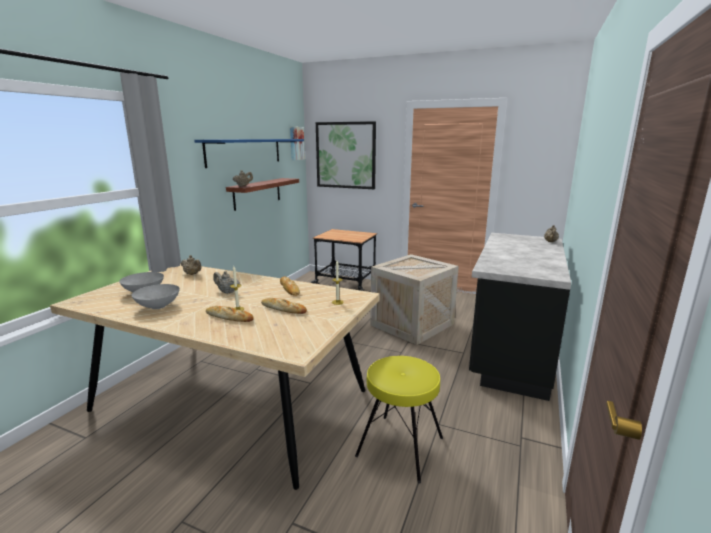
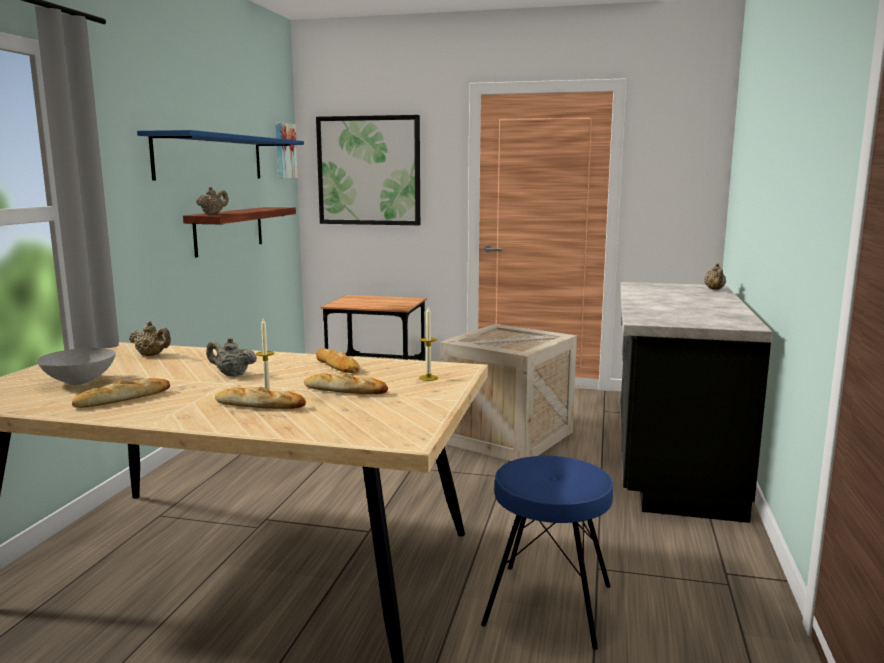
camera: 10 degrees left, 5 degrees down
(159, 306) = (122, 398): grey bowl -> bread
(400, 447) = (549, 605): yellow stool -> blue stool

